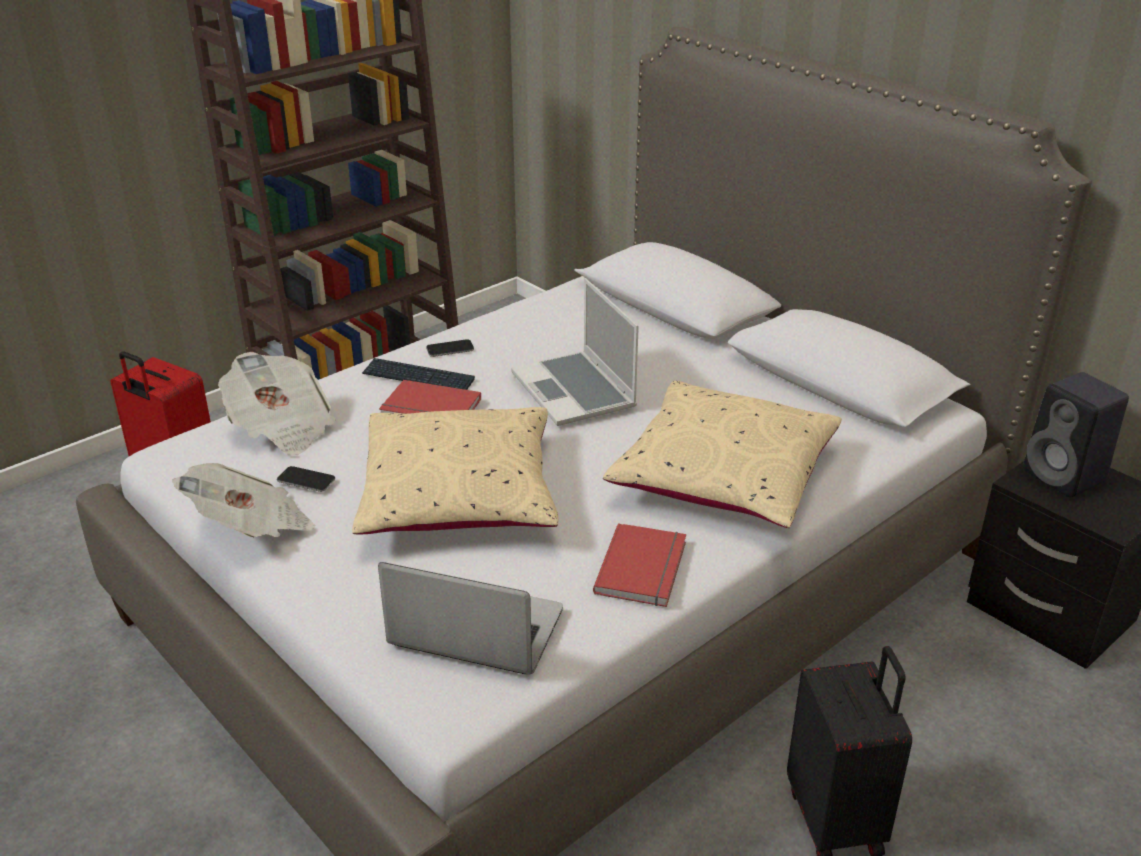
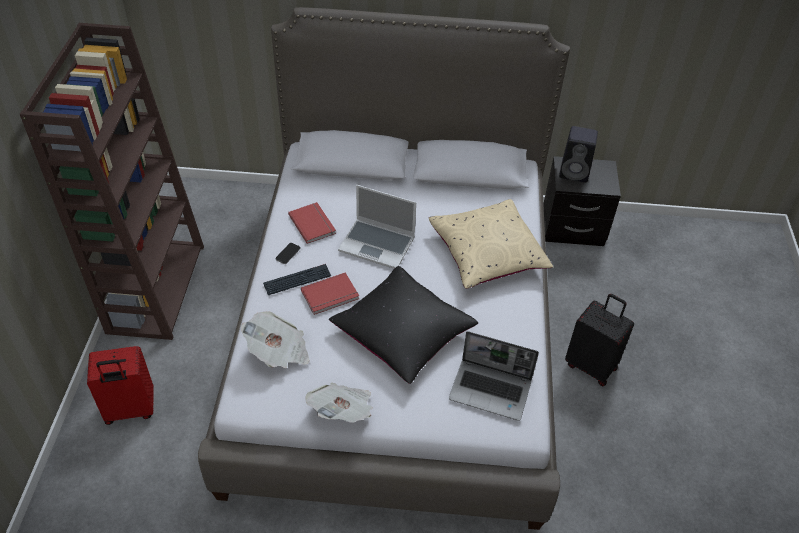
camera: 45 degrees left, 15 degrees up
(306, 480) = (331, 371): phone -> none
(459, 496) = (402, 333): beige pillow -> black pillow
(473, 630) = (491, 390): laptop -> laptop turned 135 degrees counterclockwise
(644, 568) = (512, 318): red book -> red book (313, 223)

